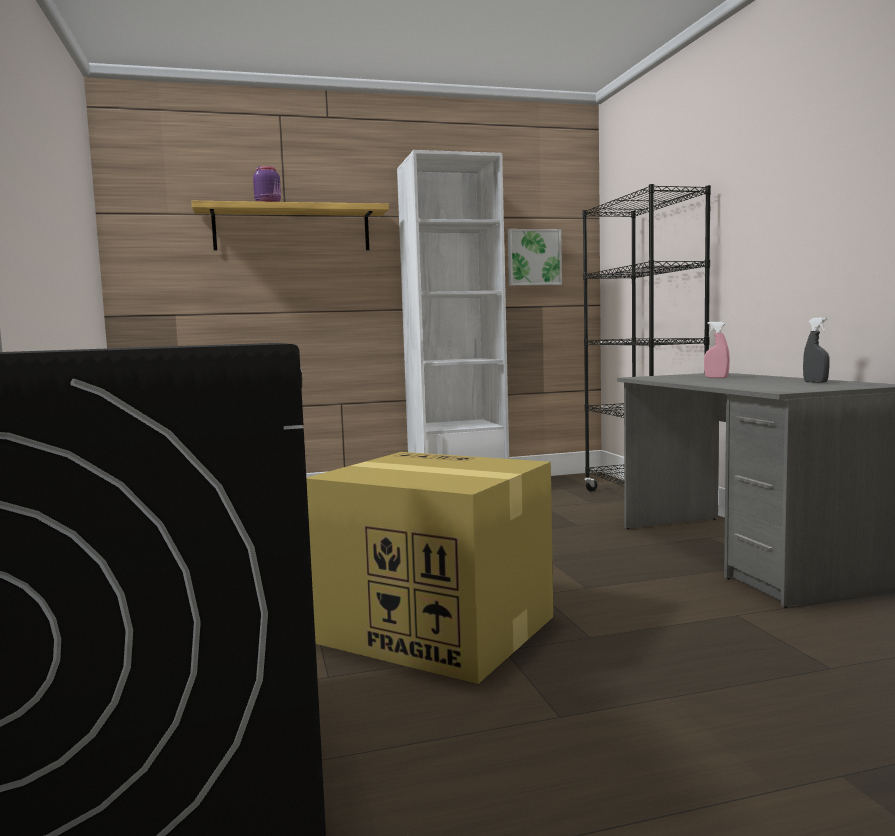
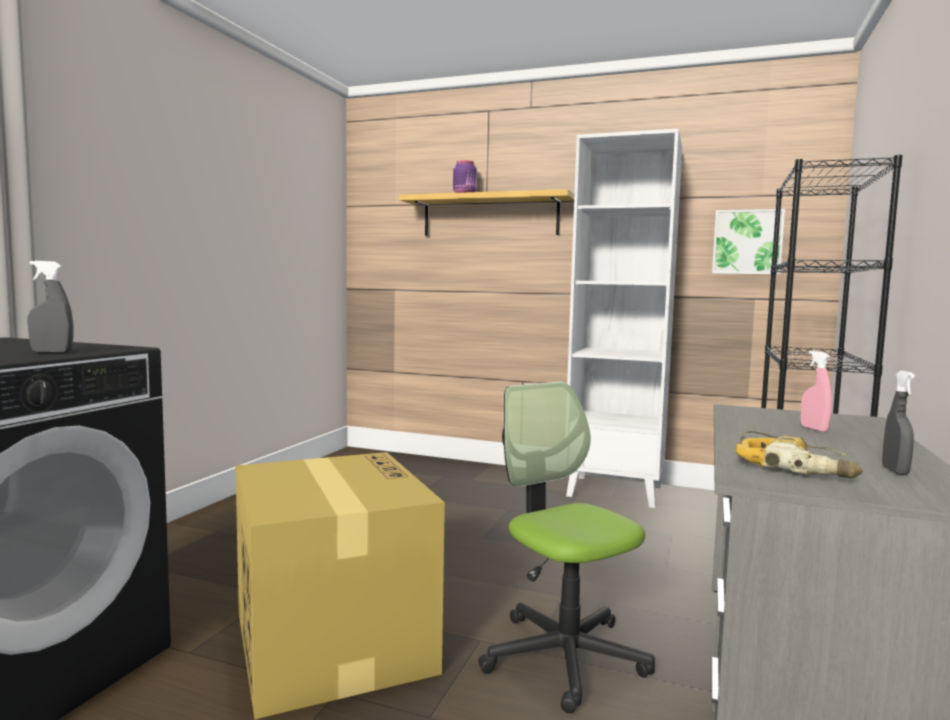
camera: 35 degrees right, 0 degrees up
(235, 343) = (52, 352): none -> grey spray bottle
(607, 584) = (564, 657): none -> office chair
(777, 386) = (793, 467): none -> power drill

